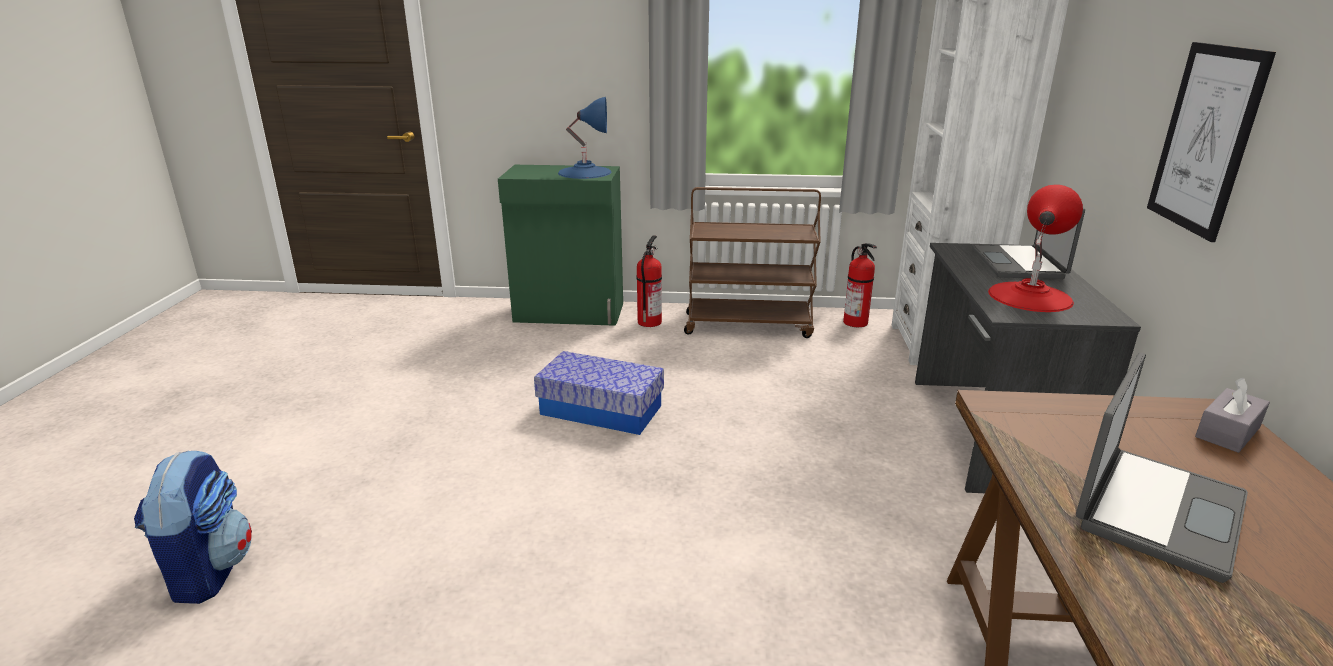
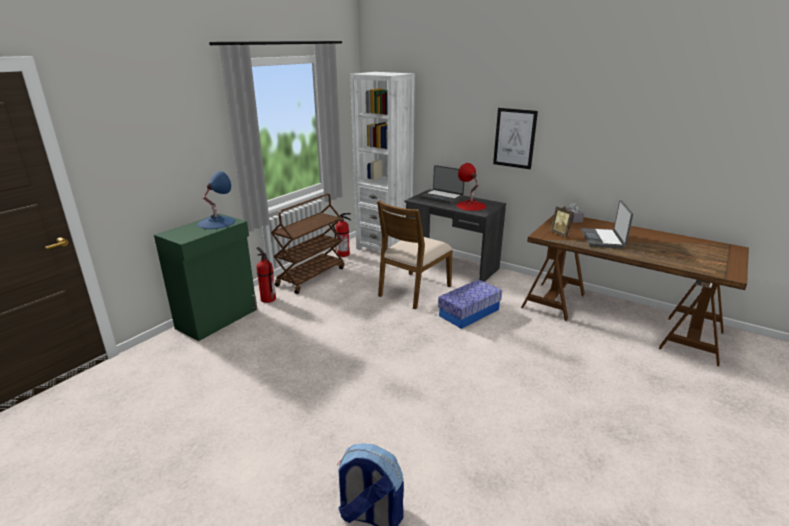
camera: 60 degrees left, 0 degrees up
(601, 410) = (342, 339): storage box -> storage box (469, 312)
(828, 421) = (413, 290): none -> brown chair
(1059, 431) = (561, 234): none -> picture frame
(1155, 510) = (603, 239): laptop -> laptop turned 150 degrees counterclockwise

